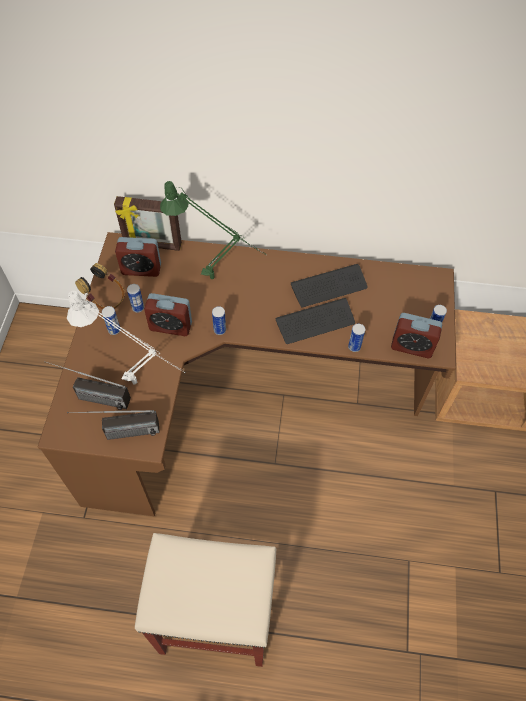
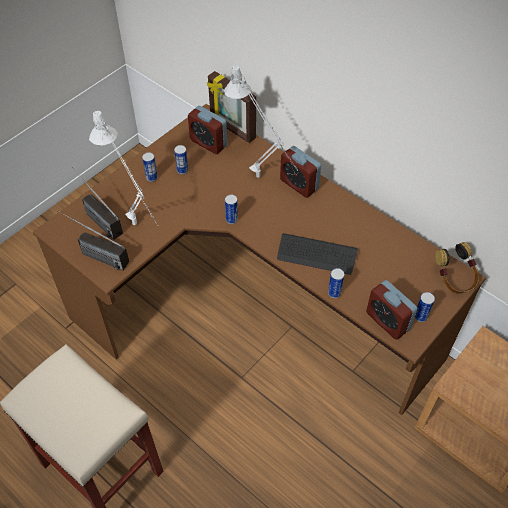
camera: 35 degrees right, 5 degrees down
(105, 298) = (164, 151): headphones -> headphones (454, 279)
(170, 326) = (196, 197): alarm clock -> alarm clock (299, 184)
(218, 280) = (262, 181): green table lamp -> grey table lamp
(329, 286) = (353, 233): keyboard -> none

